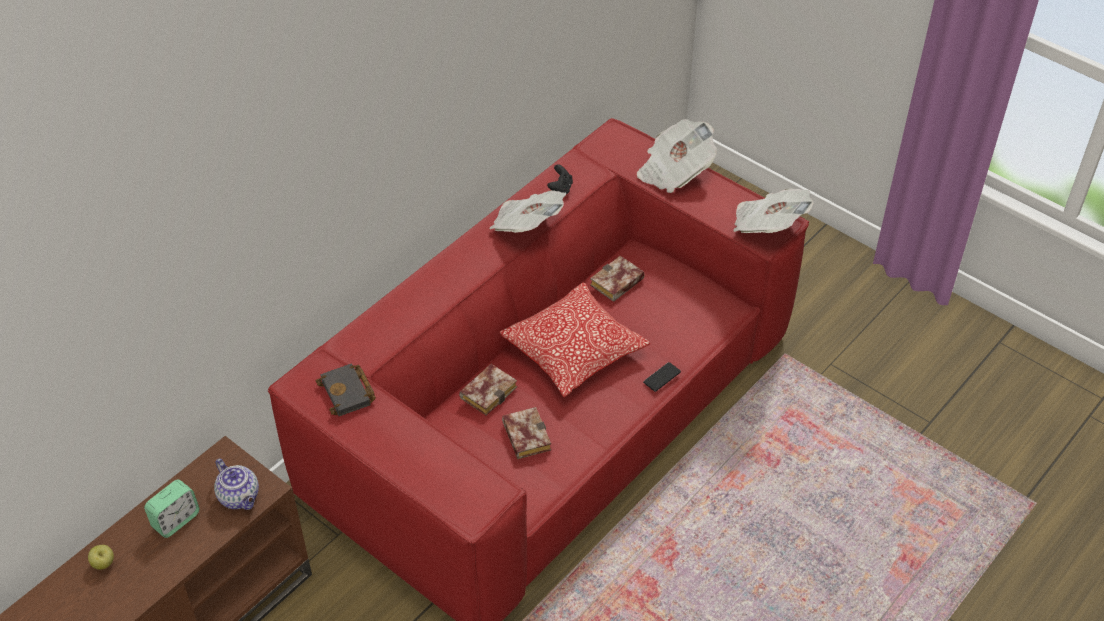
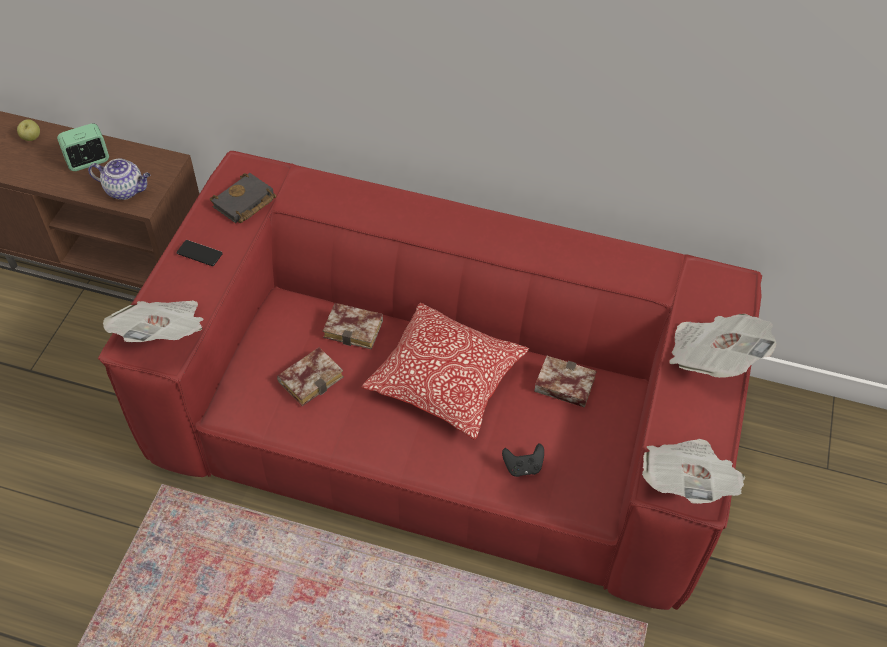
camera: 65 degrees right, 5 degrees up
(176, 520) = (88, 161): alarm clock -> alarm clock turned 135 degrees clockwise
(240, 497) = (126, 190): teapot -> teapot turned 105 degrees counterclockwise
(527, 225) = (540, 256): newspaper -> newspaper (163, 335)
(560, 188) = (613, 265): black game controller -> black game controller (523, 467)
(662, 377) = (451, 474): phone -> phone (199, 253)

